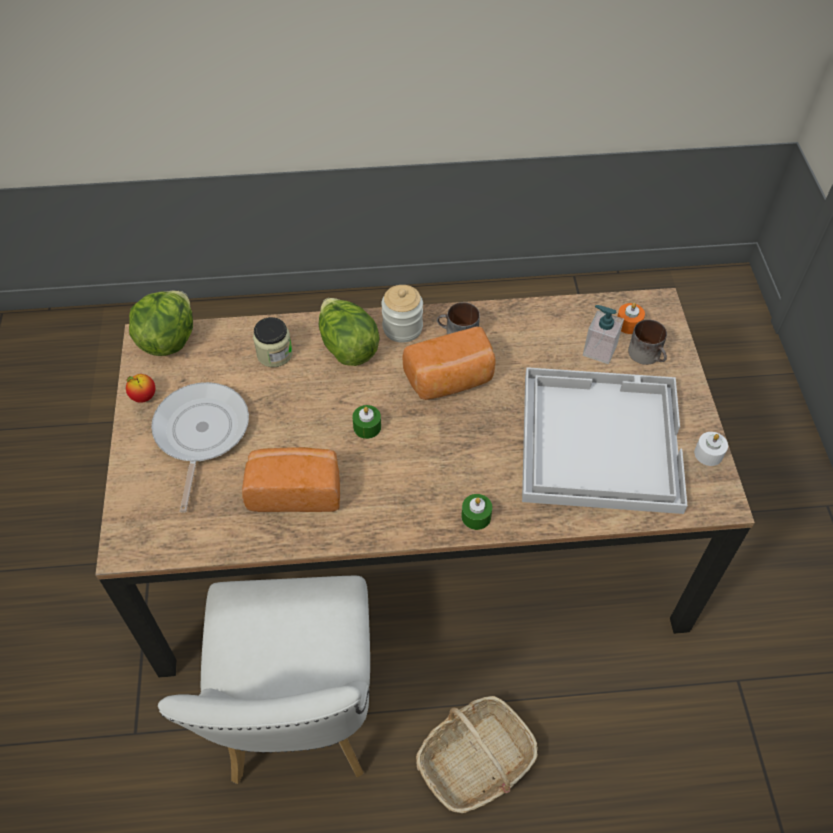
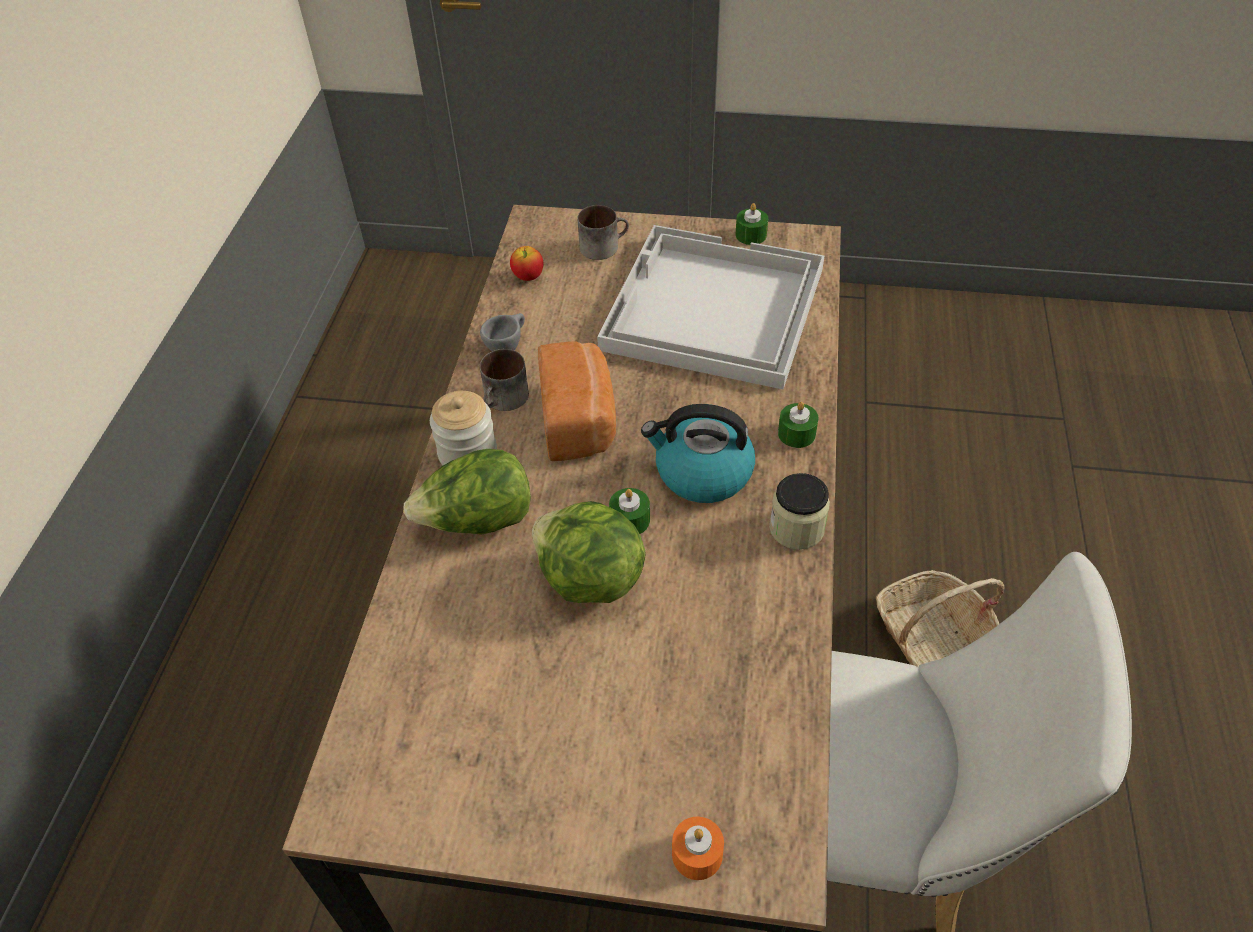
camera: 75 degrees left, 5 degrees down
(144, 397) = (472, 823): apple -> apple (528, 277)
(167, 340) = (355, 775): lettuce -> lettuce (589, 580)
(200, 434) = (580, 737): frying pan -> none
(274, 354) = (453, 615): jar -> jar (796, 528)
(295, 490) = (717, 618): bread -> none
(420, 461) = (702, 473): none -> kettle
(510, 323) = (507, 347): none -> grey cup
(599, 350) = (582, 281): soap dispenser -> none
(628, 324) = (552, 250): orange candle -> orange candle (697, 854)
(708, 454) = (751, 235): white candle -> green candle

